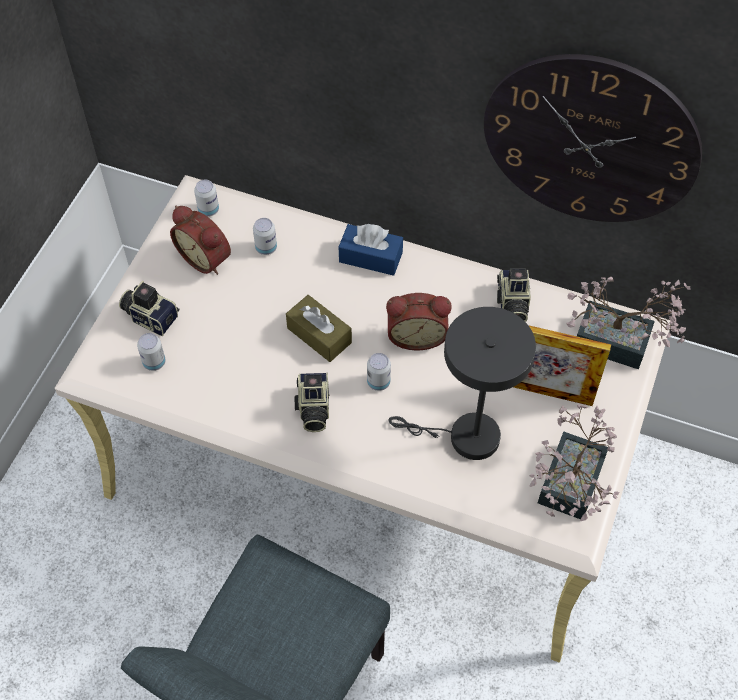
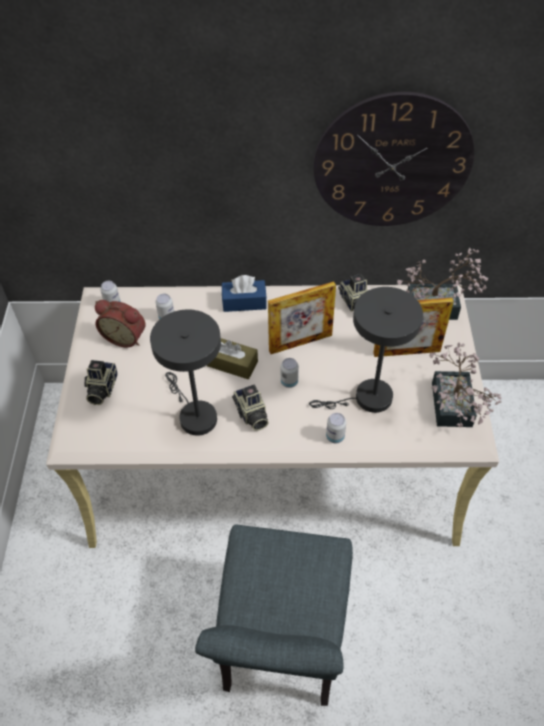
camera: 20 degrees left, 5 degrees down
(150, 316) = (101, 389): camera -> camera turned 90 degrees counterclockwise
(154, 362) = (118, 420): can -> can (335, 437)
(245, 386) = (194, 415): none -> grey table lamp
(416, 335) = (300, 343): alarm clock -> picture frame

